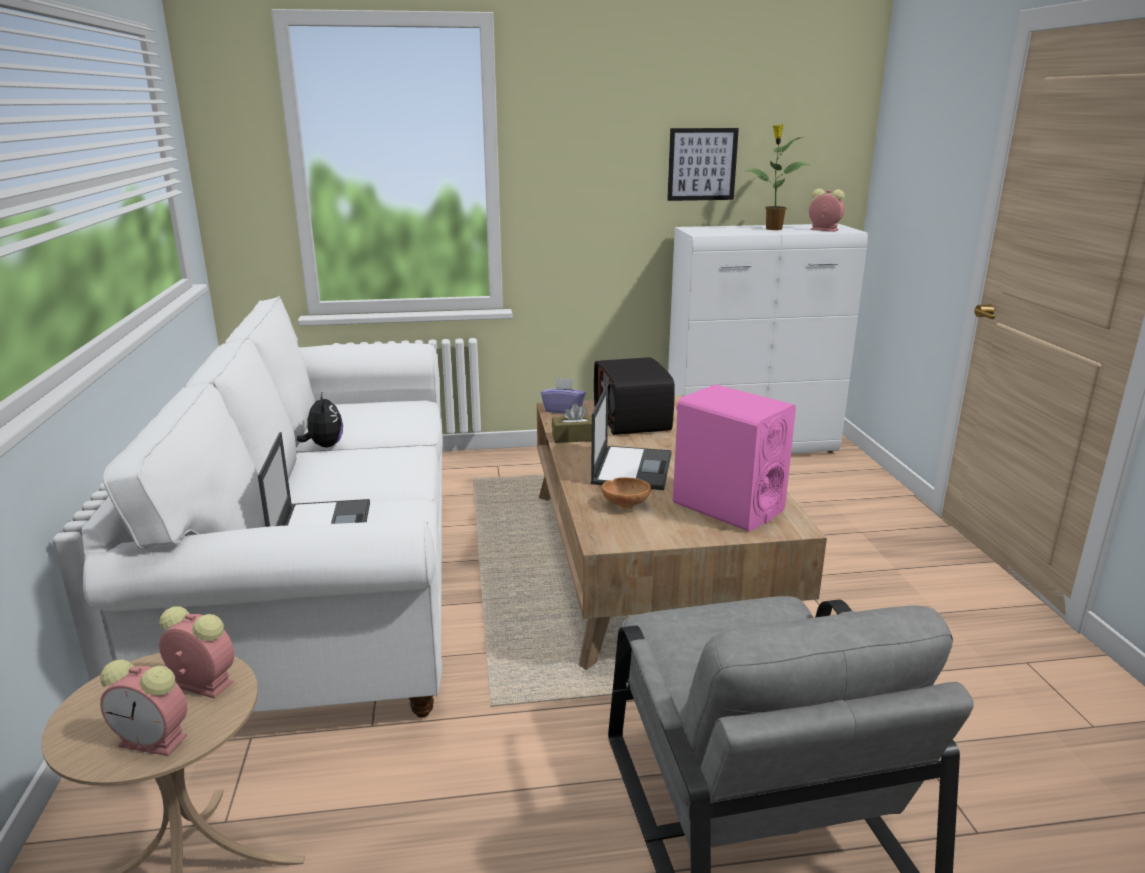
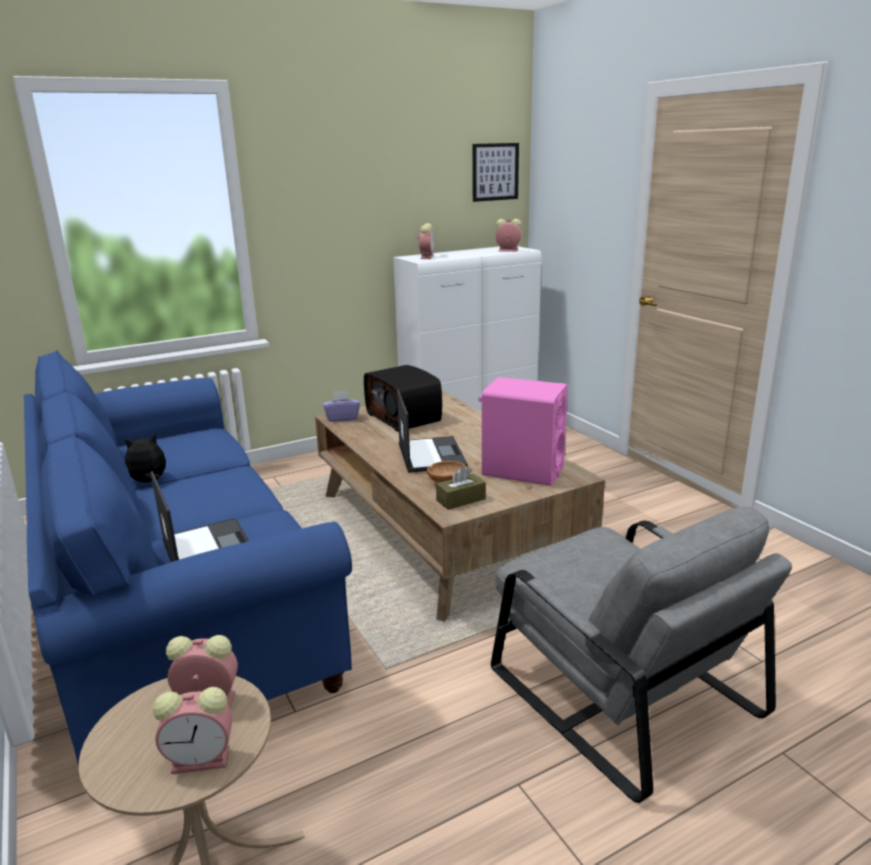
camera: 20 degrees left, 0 degrees up
(324, 446) = (148, 481): plush toy -> plush toy turned 75 degrees counterclockwise
(334, 577) = (181, 598): white sofa -> blue sofa
(574, 437) = (368, 438): brown tissue box -> brown tissue box (461, 500)
(702, 164) = (409, 204): picture -> picture (495, 172)
(712, 230) = (426, 257): none -> alarm clock
(773, 229) = (470, 253): potted plant -> none

